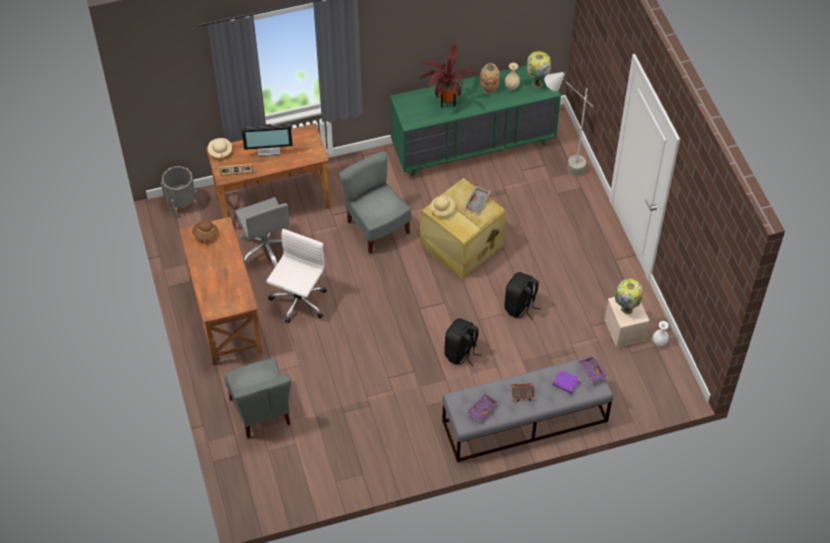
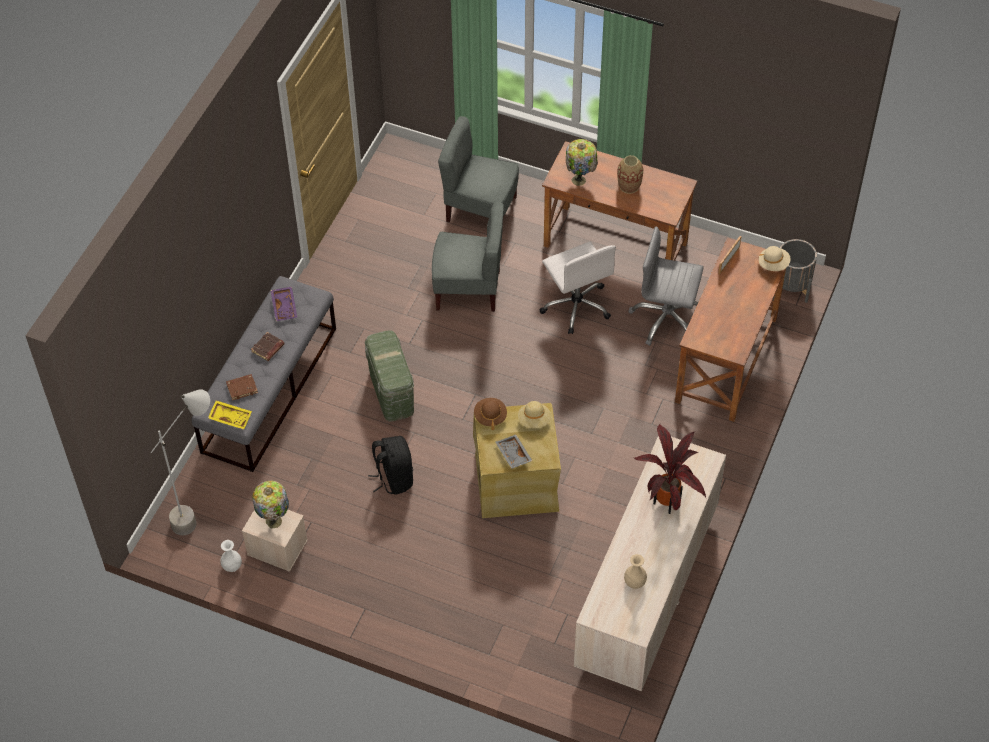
camera: 130 degrees right, 0 degrees up
(205, 234) = (669, 195): brown hat -> brown hat (490, 416)
(269, 148) = (742, 305): monitor -> none
(377, 228) = (610, 425): grey chair -> grey chair (468, 289)
(461, 353) = (391, 392): black backpack -> green storage box
(473, 146) = (646, 592): green dresser -> beige dresser
(489, 87) = (652, 558): vase -> vase (629, 186)
(537, 83) = (616, 612): table lamp -> table lamp (580, 180)
(561, 167) = (536, 657): grey floor lamp -> grey floor lamp (201, 512)
(565, 383) = (242, 388): purple book -> brown book
(591, 372) = (230, 417): purple tray -> yellow tray

